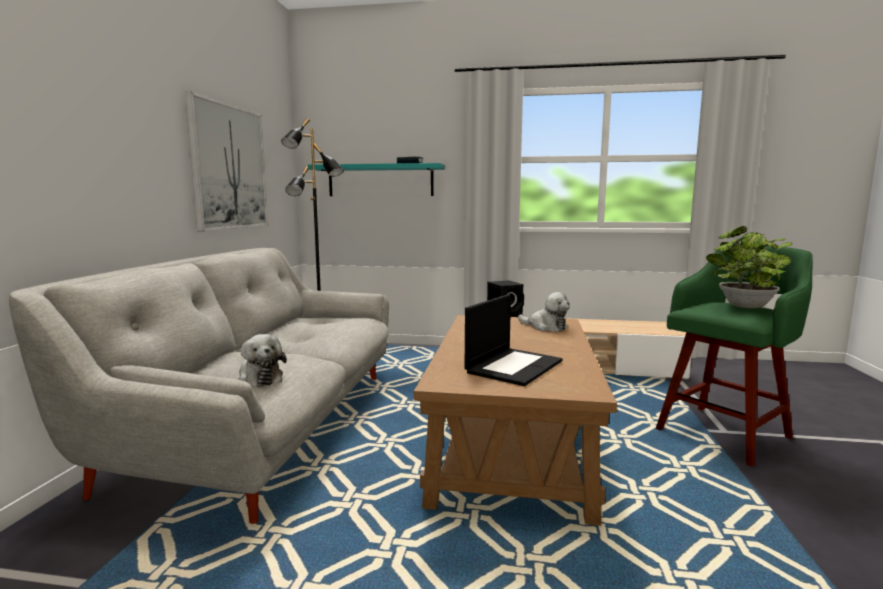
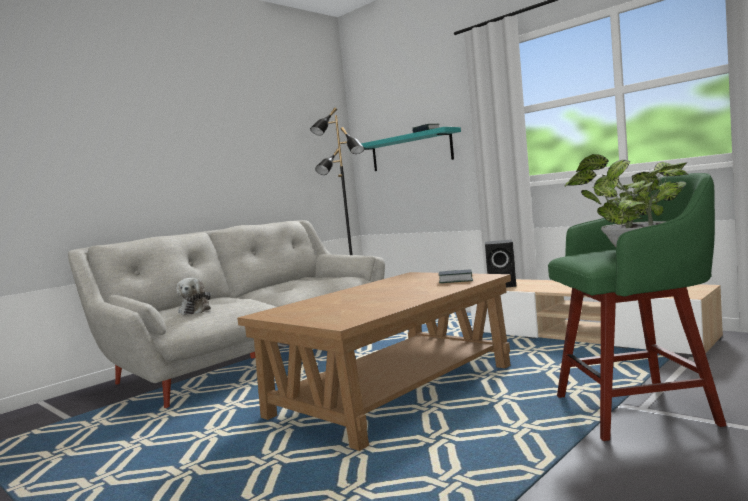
camera: 35 degrees right, 5 degrees down
(229, 167) = (264, 158): picture -> none
(514, 366) = (340, 306): laptop -> none
(545, 327) = (455, 280): plush toy -> book

